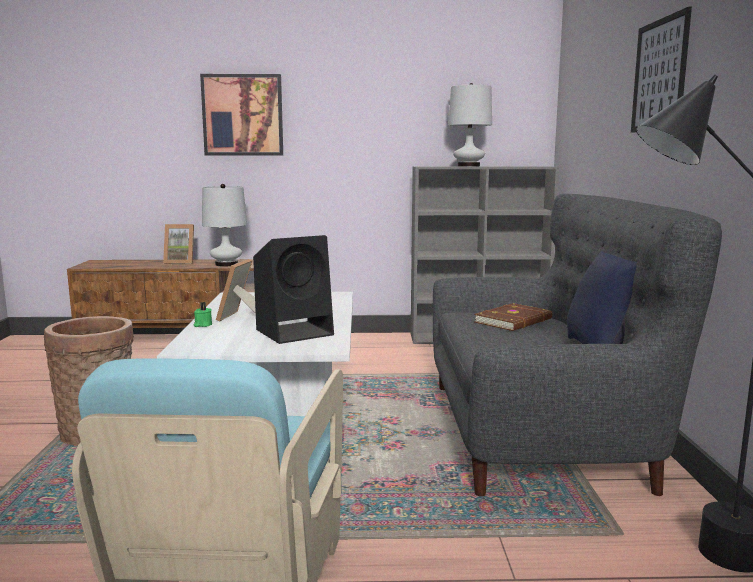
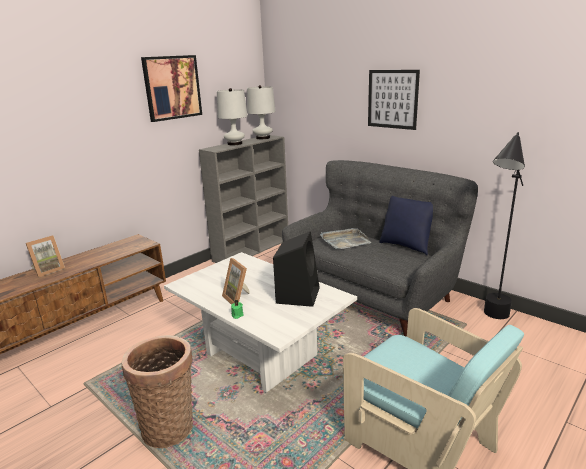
camera: 45 degrees left, 10 degrees up
(226, 264) = (95, 259): white table lamp -> white table lamp (263, 138)
(243, 115) = (67, 130): picture -> picture (172, 87)
(514, 321) = (344, 241): brown book -> grey tray

